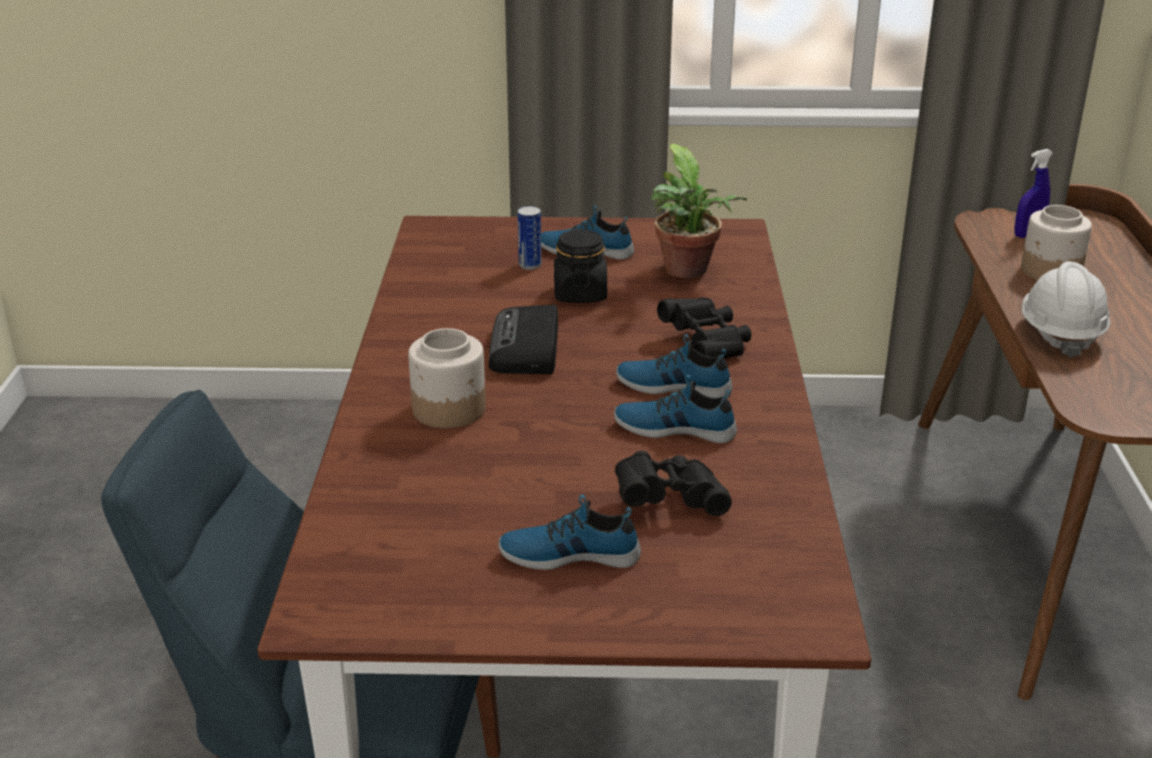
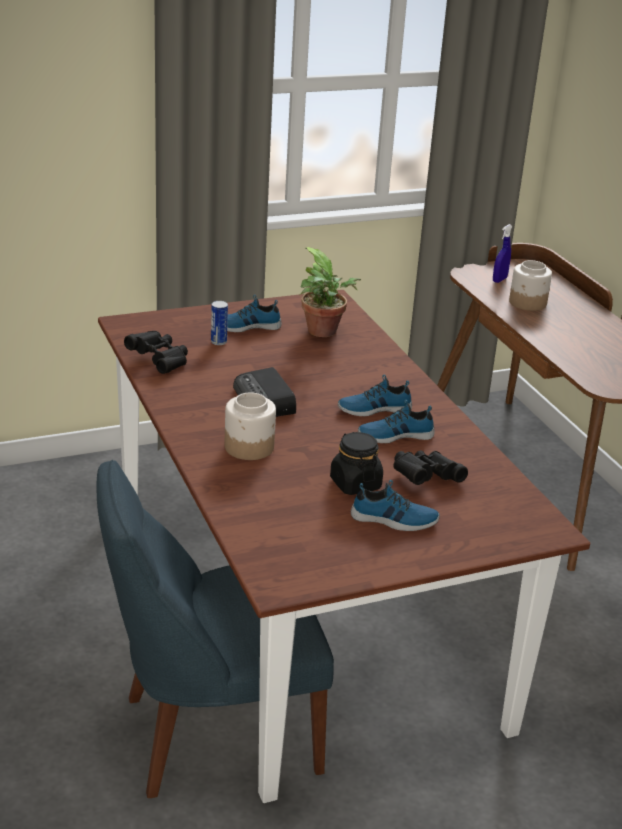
camera: 25 degrees left, 0 degrees up
(569, 554) = (394, 520): shoe -> shoe turned 150 degrees counterclockwise
(580, 294) = (268, 357): black jar -> black jar (355, 484)
(707, 345) = (373, 380): black binoculars -> black binoculars (160, 361)
(1060, 334) = (557, 342): white hard hat -> none

